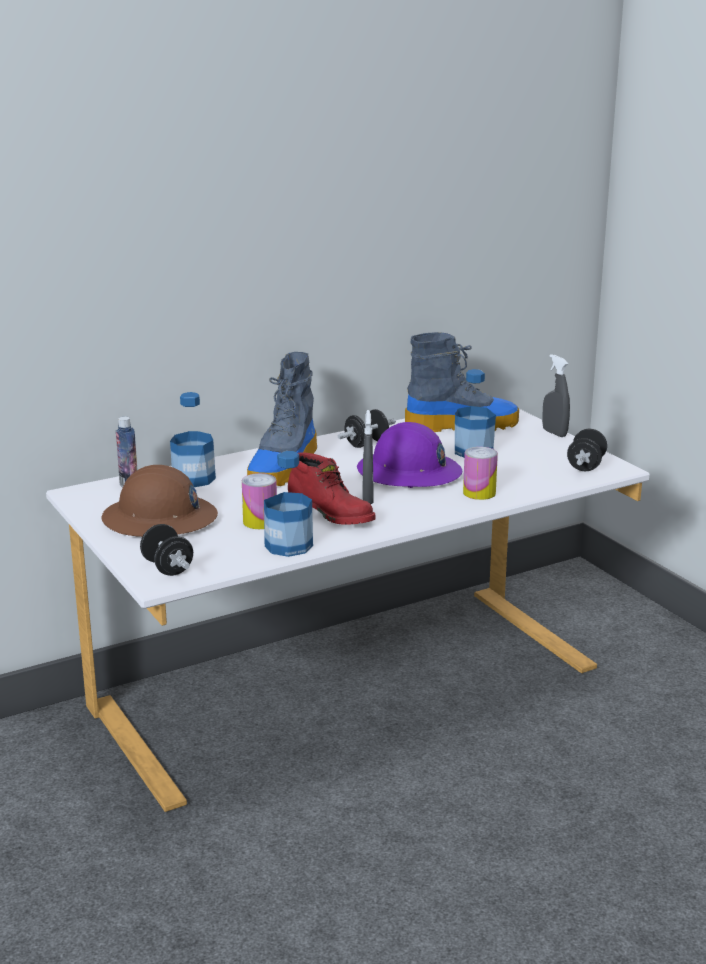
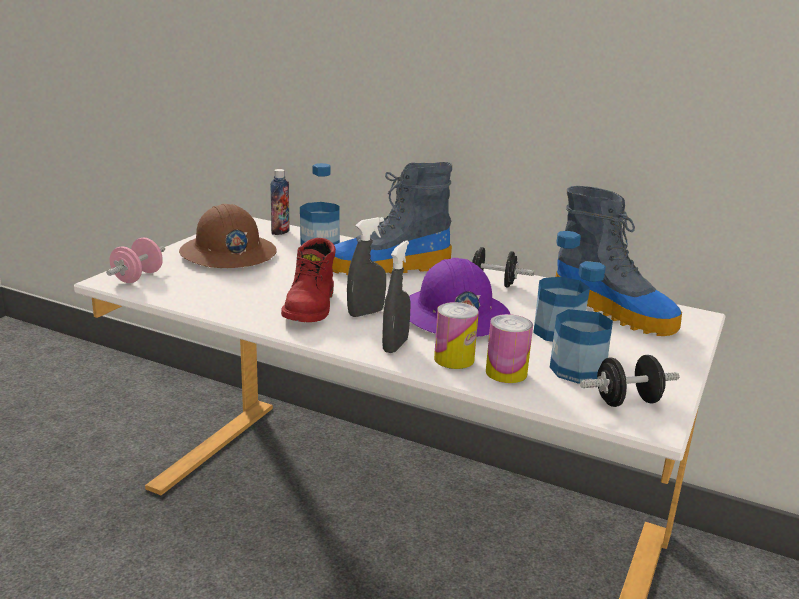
camera: 55 degrees right, 0 degrees up
(167, 568) = (138, 277): black dumbbell -> pink dumbbell
(260, 522) = (262, 285): can -> can (506, 373)
(288, 545) = (223, 307): bottle -> bottle (577, 370)
(554, 433) = (688, 362): grey spray bottle -> grey spray bottle (395, 346)

